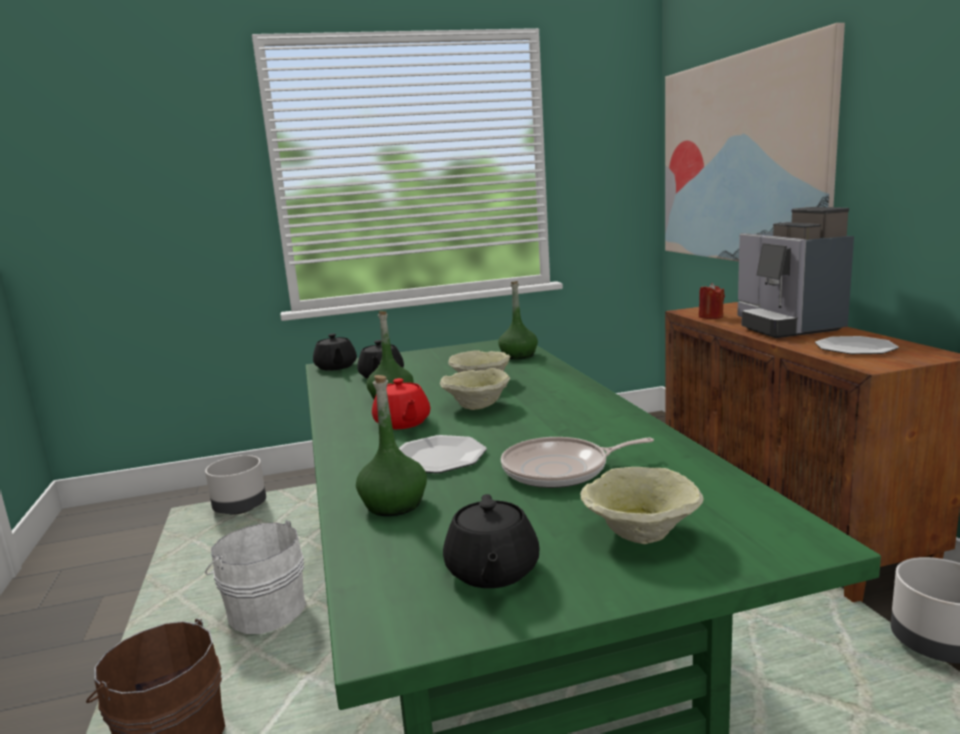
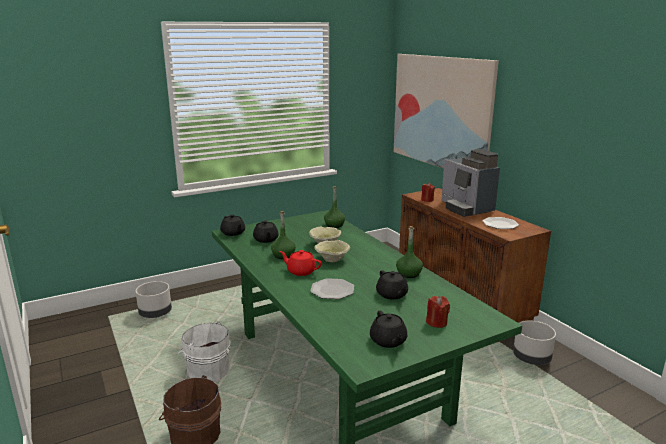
camera: 15 degrees left, 5 degrees up
(394, 504) = (328, 315): green bottle -> green bottle (408, 273)
(402, 423) = (301, 271): red teapot -> red teapot turned 150 degrees clockwise
(560, 470) = (392, 295): frying pan -> black teapot
(639, 534) = (436, 322): beige bowl -> red candle

